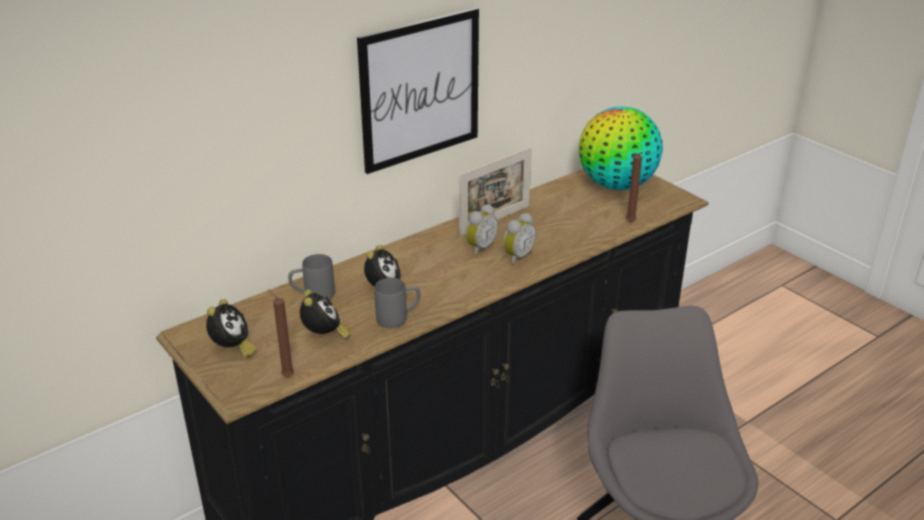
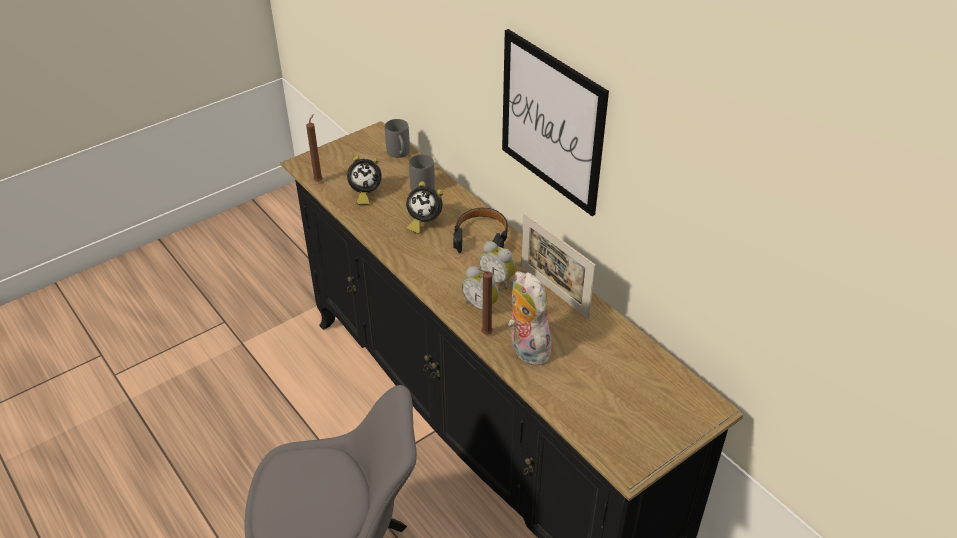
camera: 90 degrees right, 10 degrees up
(232, 349) = (354, 153): alarm clock -> none
(398, 318) = (384, 231): grey mug -> grey mug (399, 154)
(414, 256) = (481, 237): none -> black headphones
(569, 235) = (526, 348): none -> plush toy
(617, 185) = (652, 402): globe -> none
(631, 223) = (557, 405): brown candle -> brown candle (485, 334)

